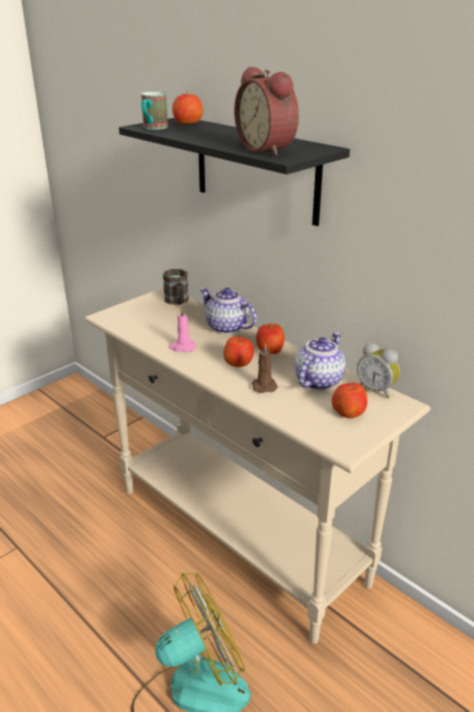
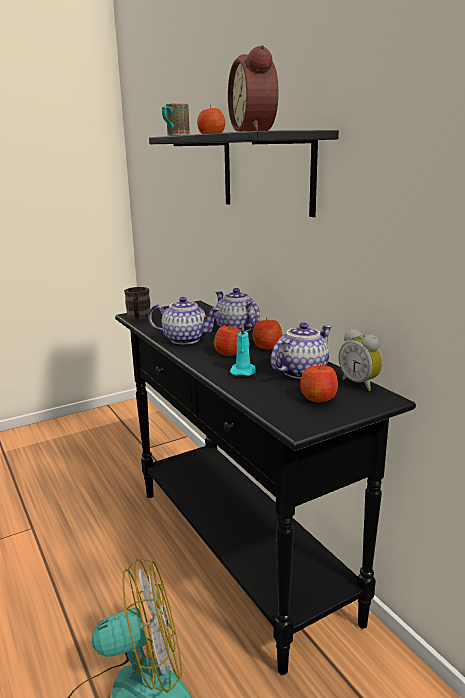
camera: 15 degrees right, 10 degrees down
(178, 301) = (203, 310): brown mug -> brown mug (138, 318)
(182, 347) = (184, 339): pink candle -> teapot
(239, 536) = (239, 551): beige console table -> black console table
(263, 386) = (243, 371): brown candle -> turquoise candle

